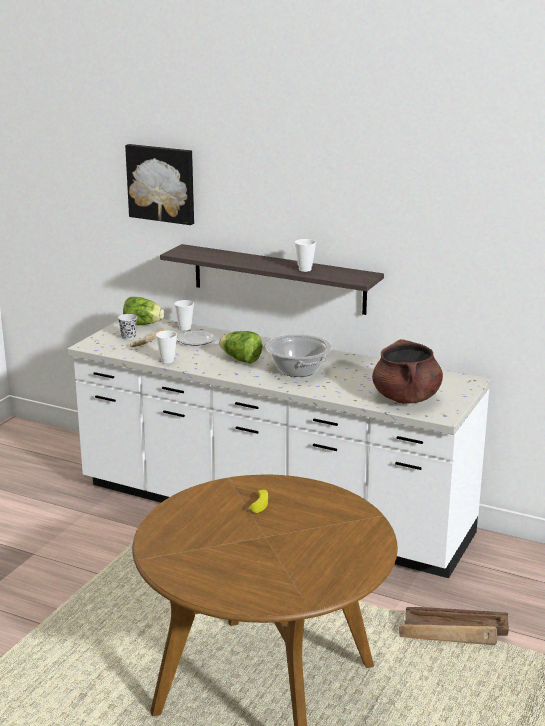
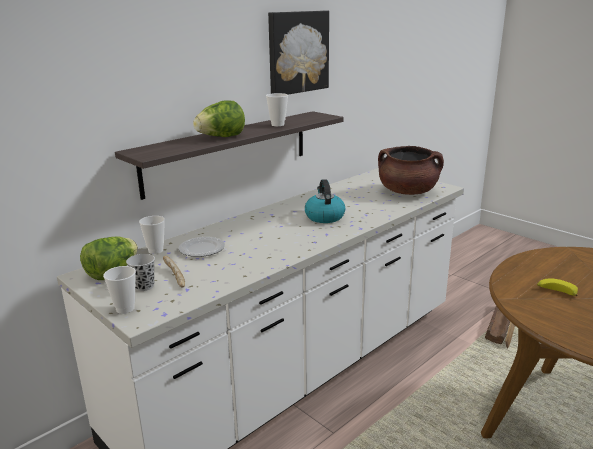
camera: 70 degrees left, 0 degrees up
(162, 183) = (74, 74): picture -> picture (297, 52)
(167, 360) = (248, 271): cup -> cup (125, 309)
(241, 360) = (279, 235): lettuce -> lettuce (221, 137)
(297, 370) = (324, 217): cooking pot -> kettle

